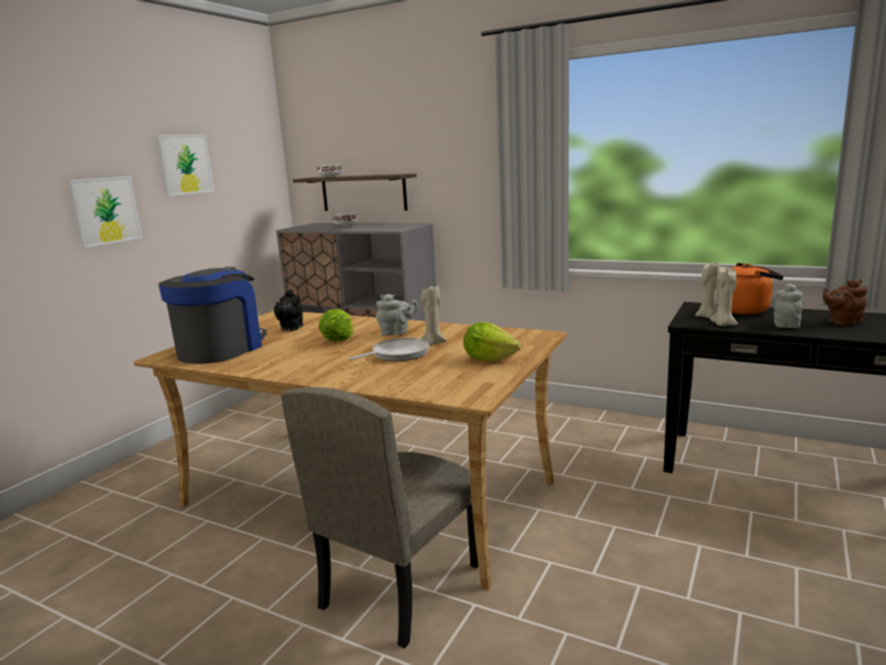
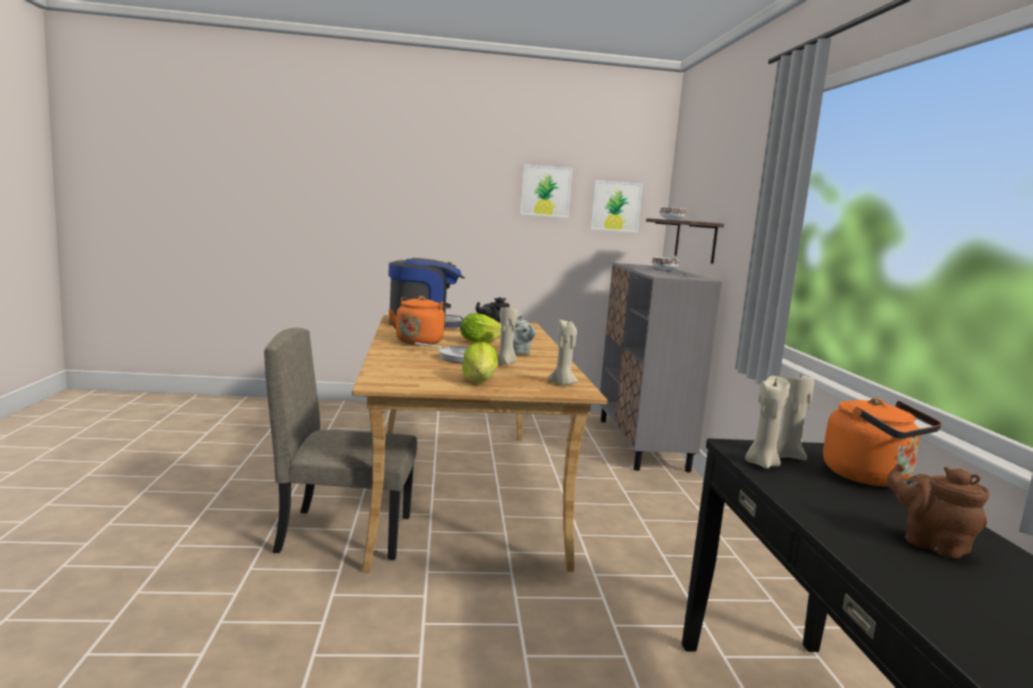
camera: 55 degrees right, 5 degrees down
(105, 210) = (463, 216): picture -> picture (616, 206)
(307, 361) = (420, 341): none -> orange kettle
(516, 336) = (562, 384): none -> beige candle
(785, 324) = (834, 501): grey teapot -> none

